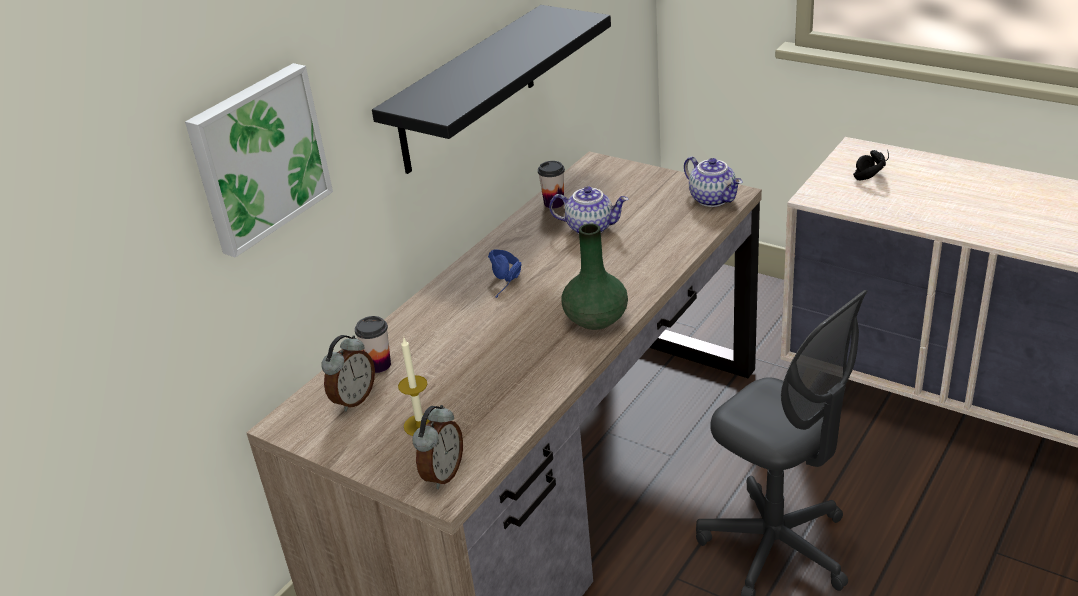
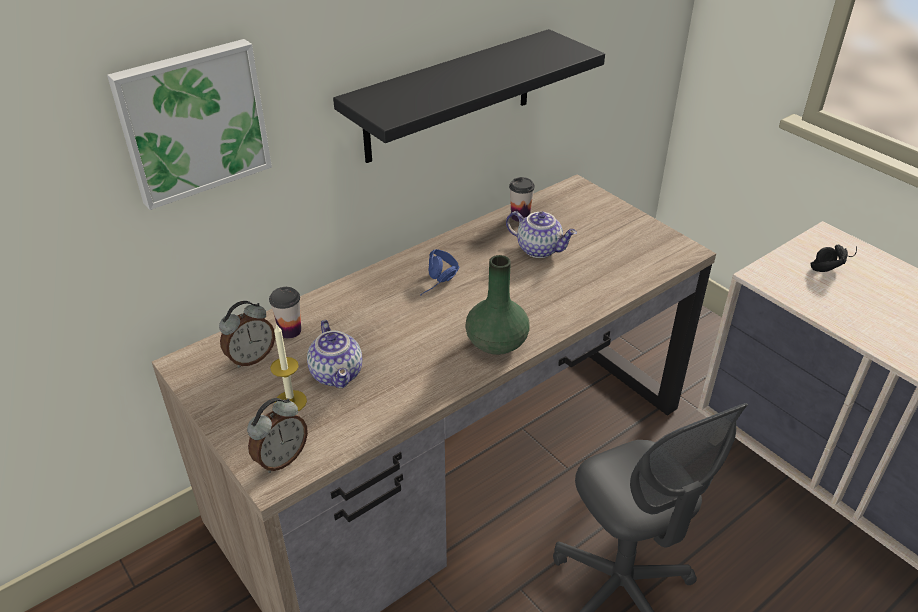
camera: 15 degrees right, 5 degrees up
(713, 199) = (665, 251): teapot -> teapot (338, 374)

